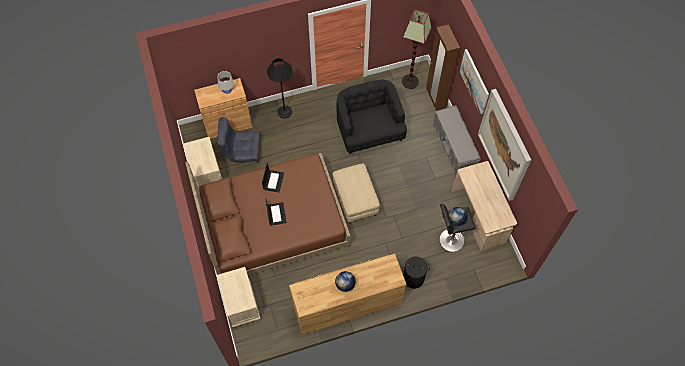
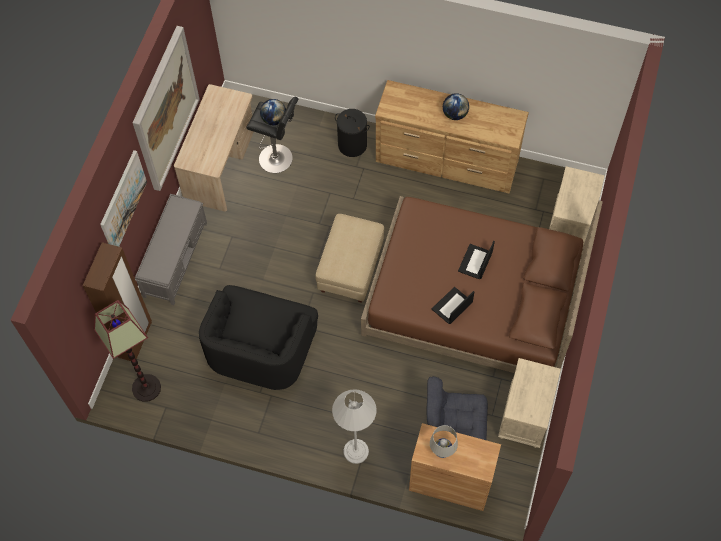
camera: 145 degrees left, 0 degrees up
(242, 151) = (454, 425): grey armchair -> grey armchair turned 150 degrees clockwise
(284, 112) = (356, 451): black floor lamp -> white floor lamp

